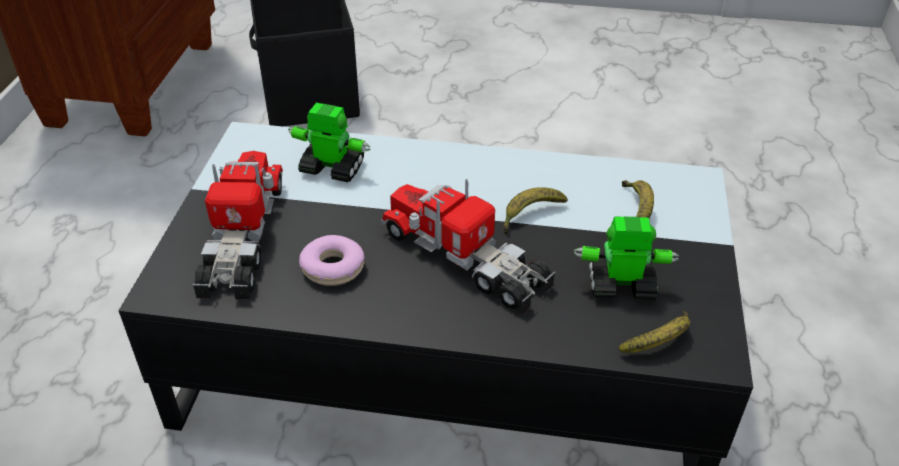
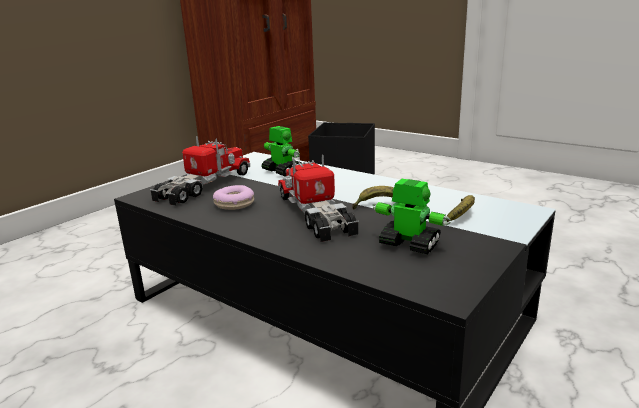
camera: 30 degrees right, 20 degrees down
(659, 341) = (409, 276): banana -> none

